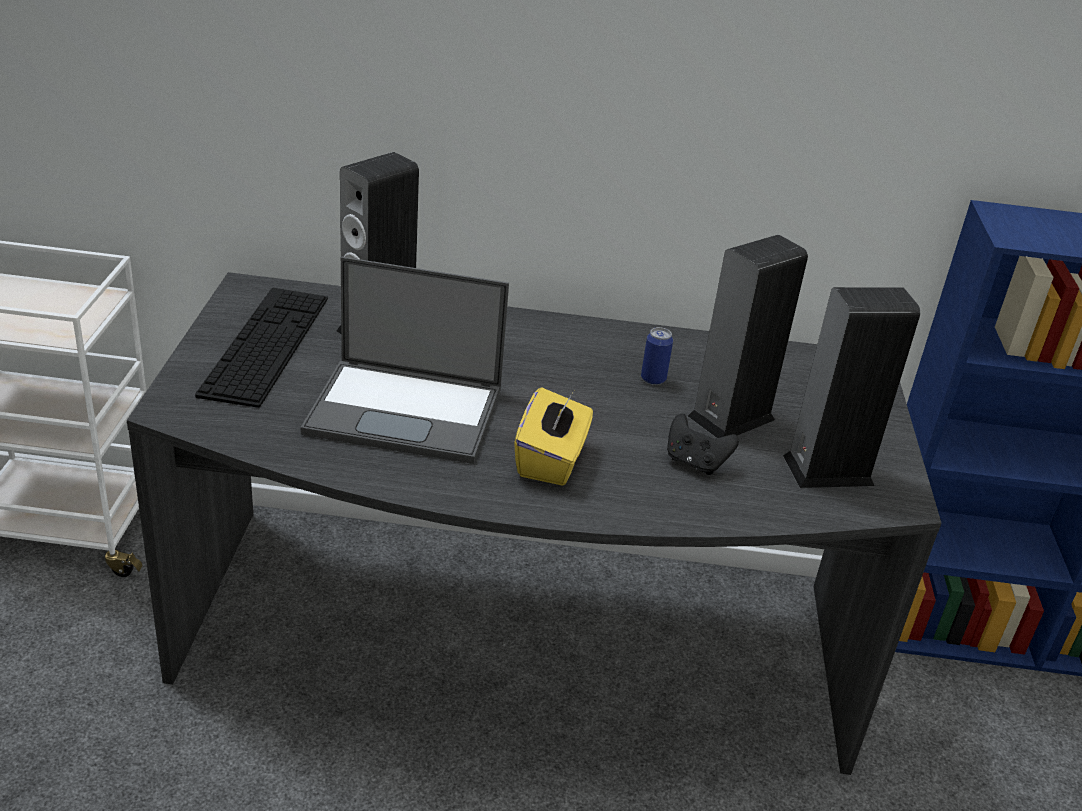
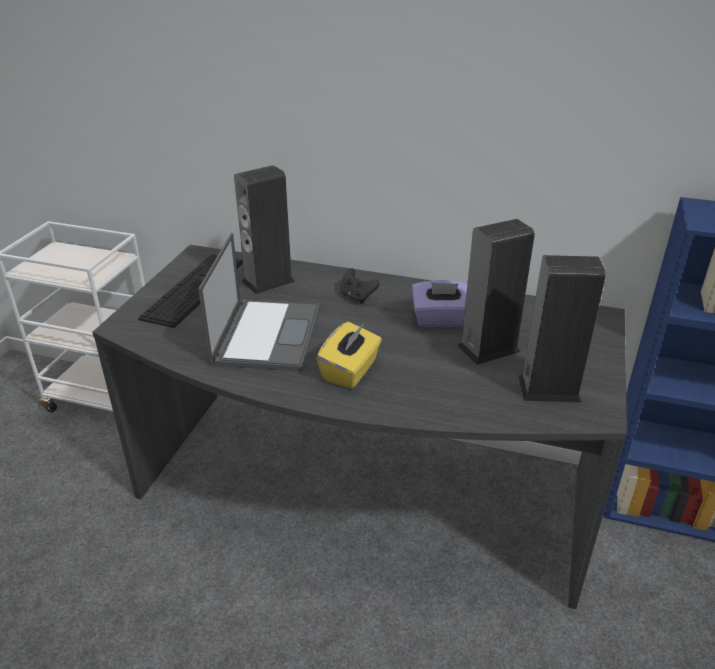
camera: 15 degrees right, 0 degrees up
(407, 411) = (267, 334): laptop -> laptop turned 105 degrees counterclockwise
(653, 379) = (441, 320): can -> purple tissue box
(695, 462) = (451, 378): black game controller -> black game controller (357, 297)

